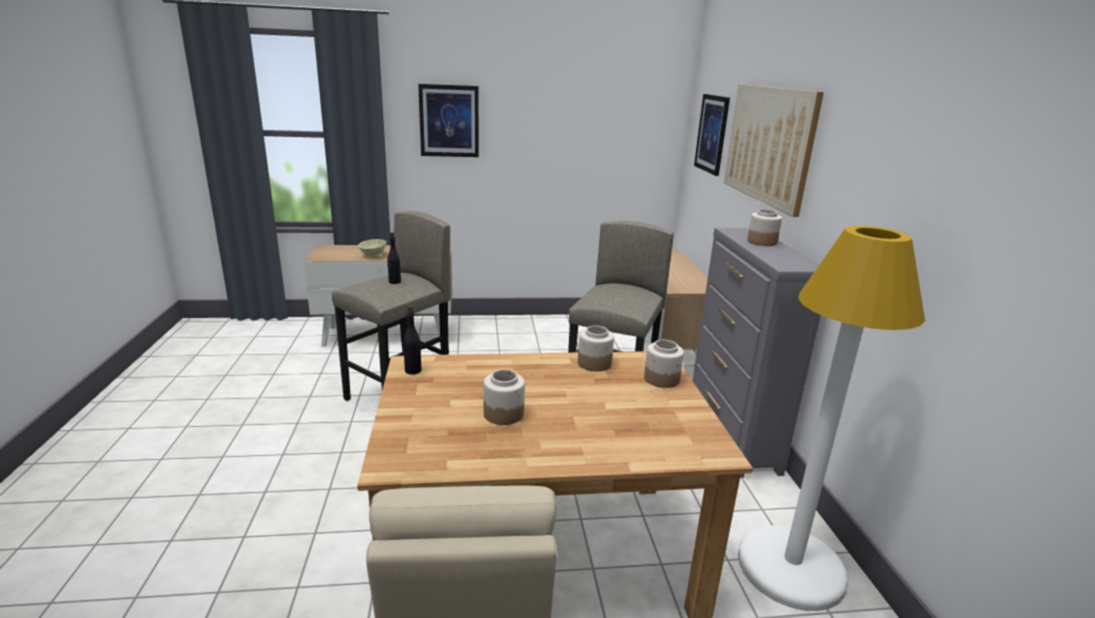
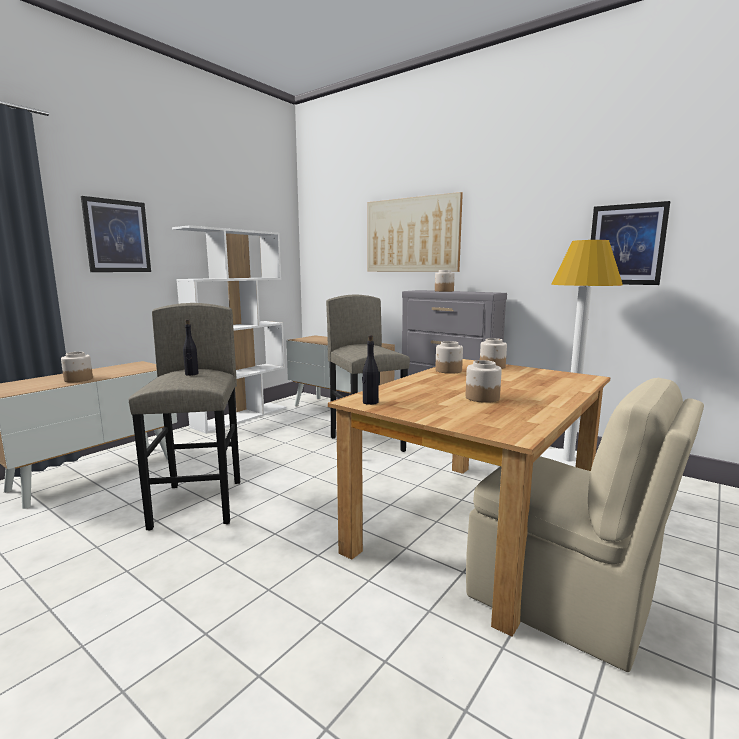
camera: 45 degrees left, 10 degrees down
(372, 255) = (78, 379): beige bowl -> jar
(556, 322) = (241, 417): none -> white bookcase
(712, 134) = (337, 243): picture -> picture (626, 245)

